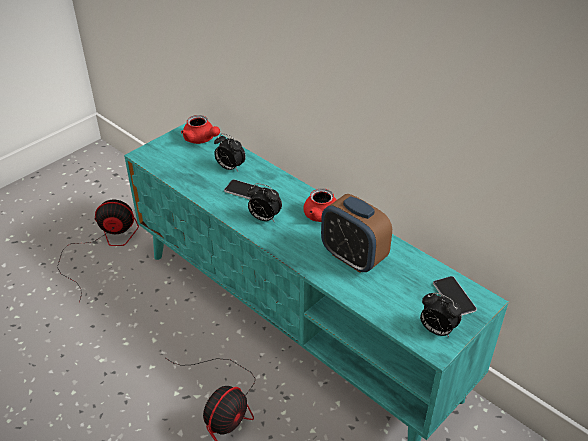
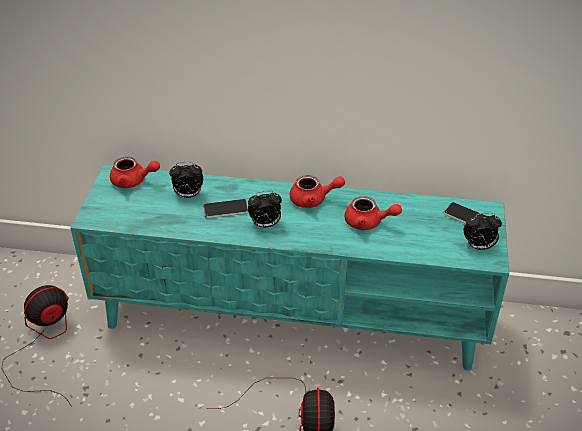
camera: 35 degrees left, 0 degrees up
(353, 257) = (368, 222): alarm clock -> red teapot

